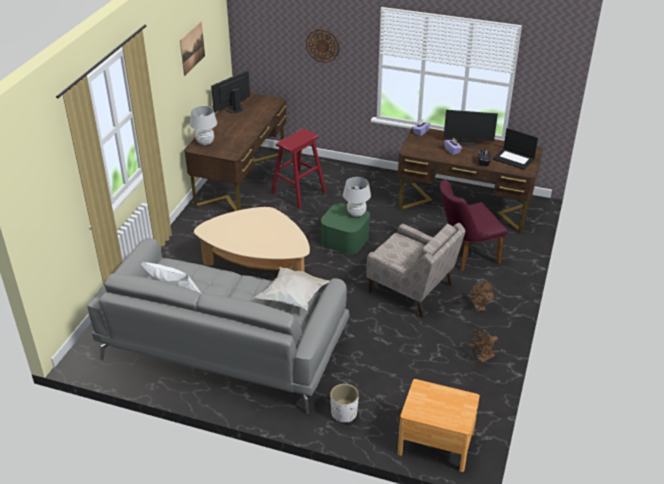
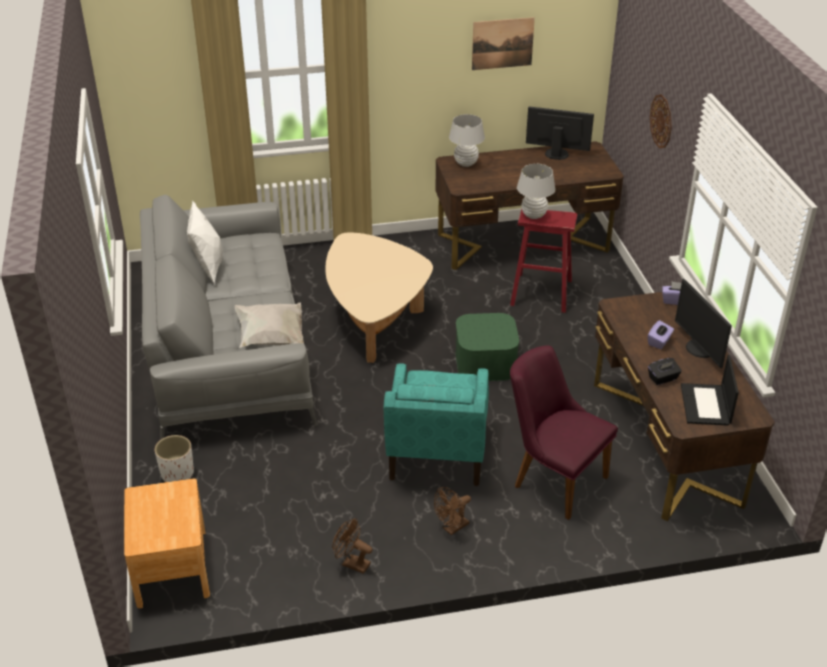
camera: 60 degrees right, 0 degrees up
(356, 213) = (503, 337): white table lamp -> white table lamp (534, 215)
(411, 289) = (436, 452): beige armchair -> turquoise armchair

